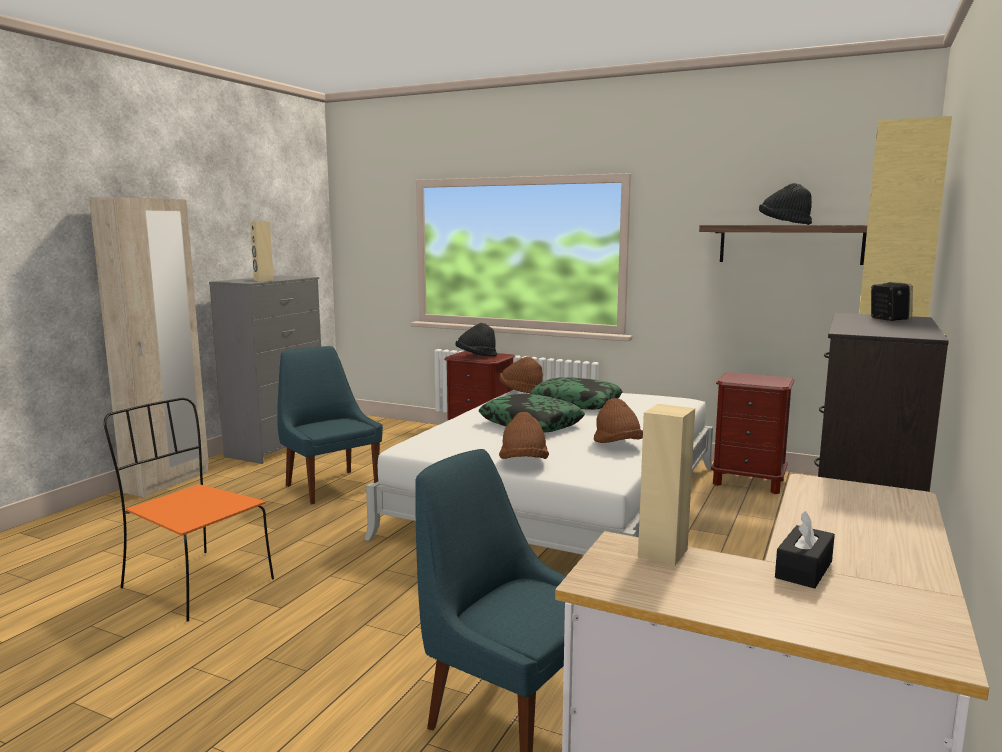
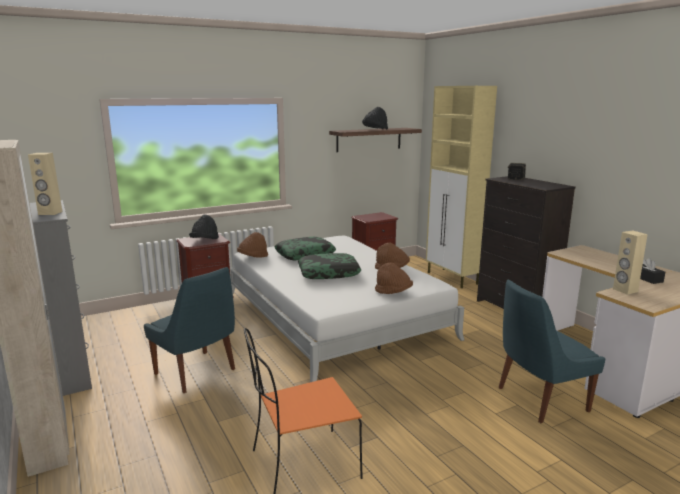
camera: 55 degrees left, 5 degrees up
(330, 486) = (197, 373): blue chair -> blue chair turned 135 degrees counterclockwise

